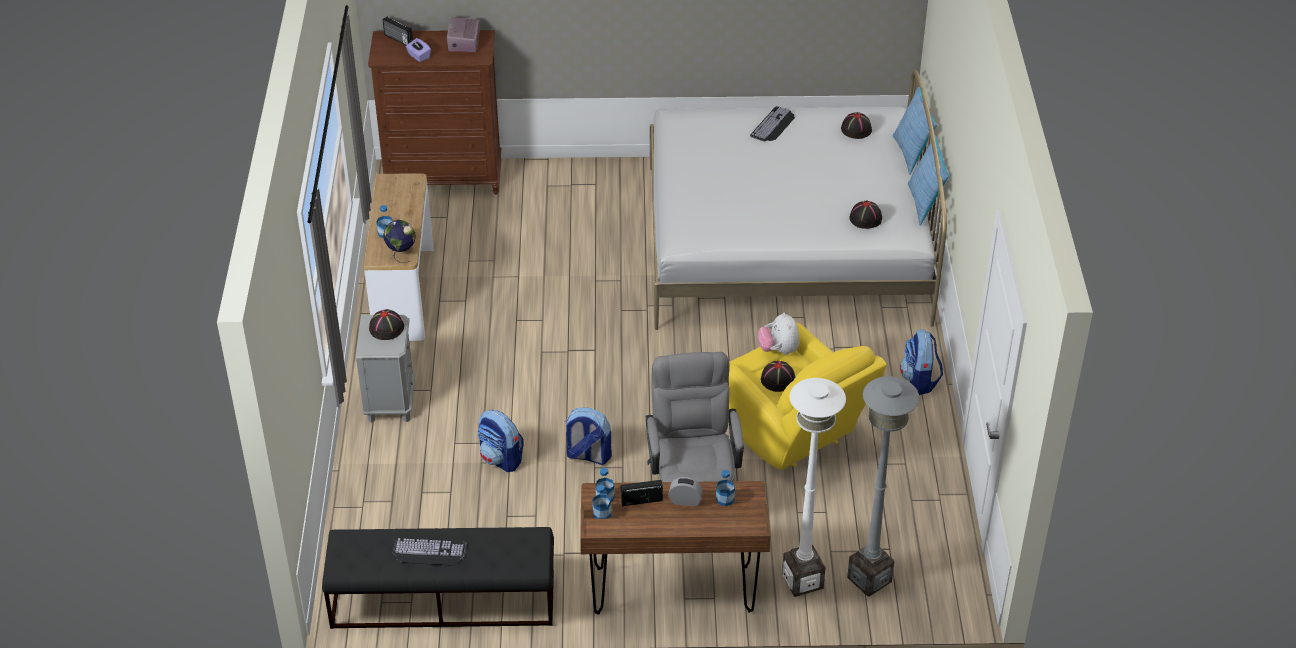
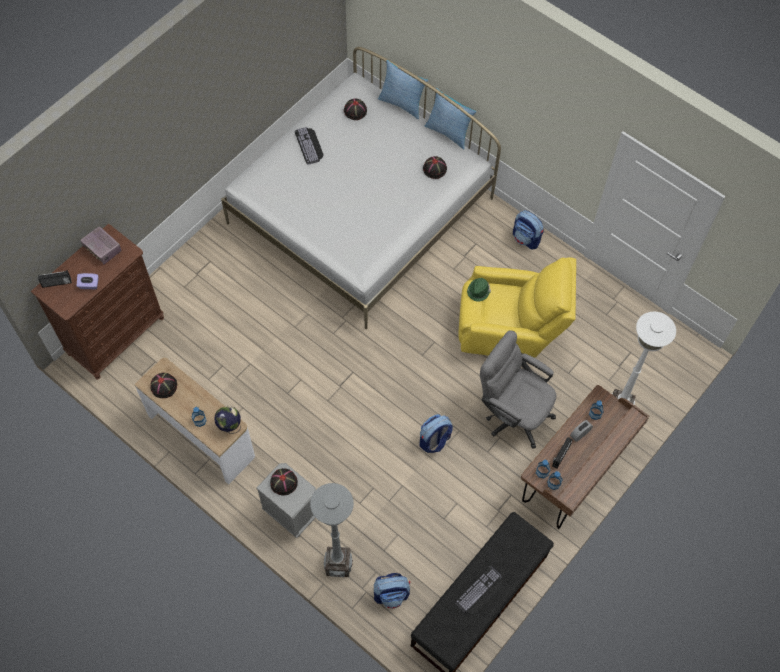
camera: 50 degrees left, 20 degrees up
(501, 459) = (395, 488): backpack -> backpack (391, 594)
(778, 350) = (479, 291): plush toy -> green hat
(778, 379) = (500, 309): black hat -> black hat (164, 386)
(869, 579) = (642, 378): grey floor lamp -> grey floor lamp (338, 565)

